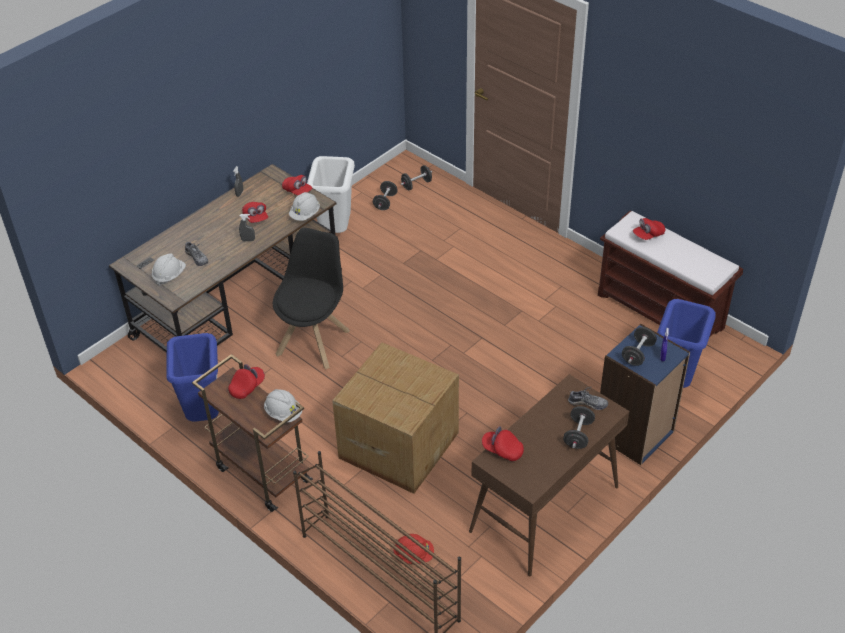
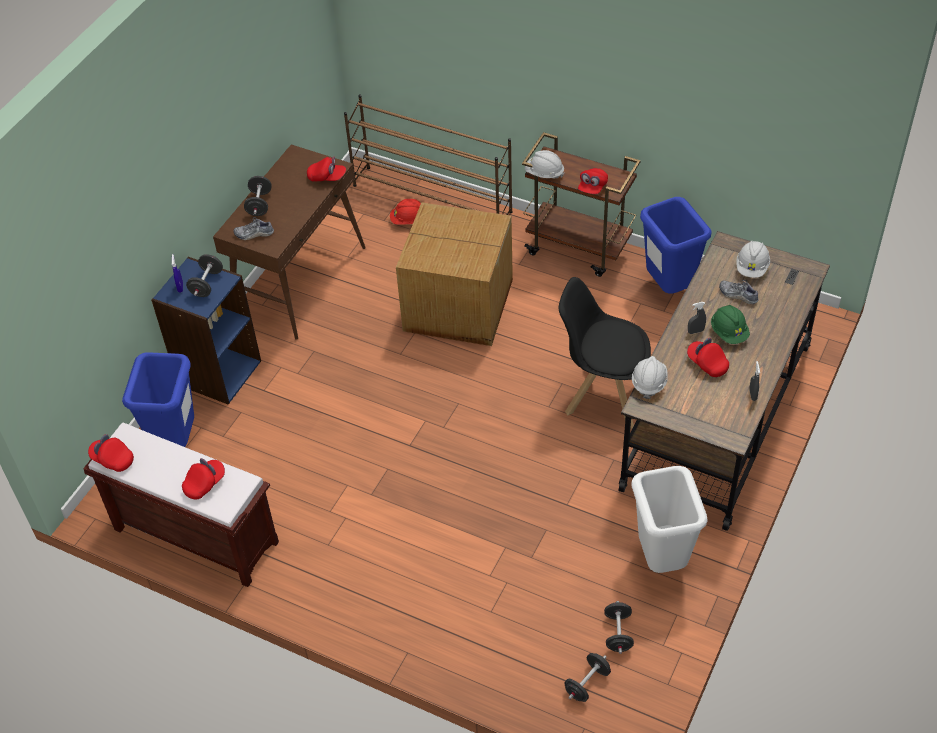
camera: 165 degrees right, 5 degrees up
(224, 234) = (729, 332): none -> green hard hat
(297, 191) = (680, 416): red cap -> red cap (112, 459)
(314, 340) = (602, 395): black chair -> black chair turned 105 degrees clockwise

